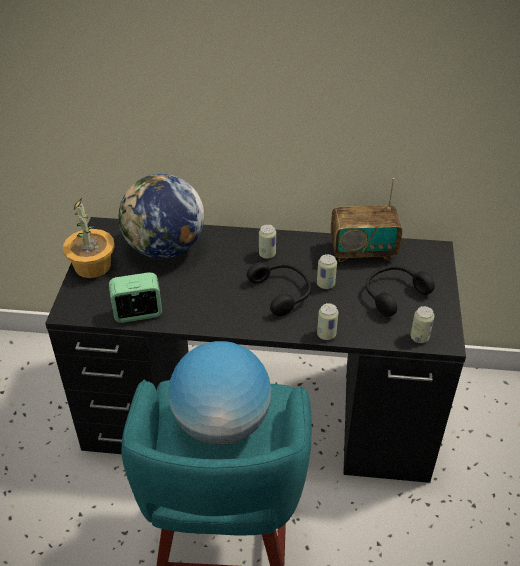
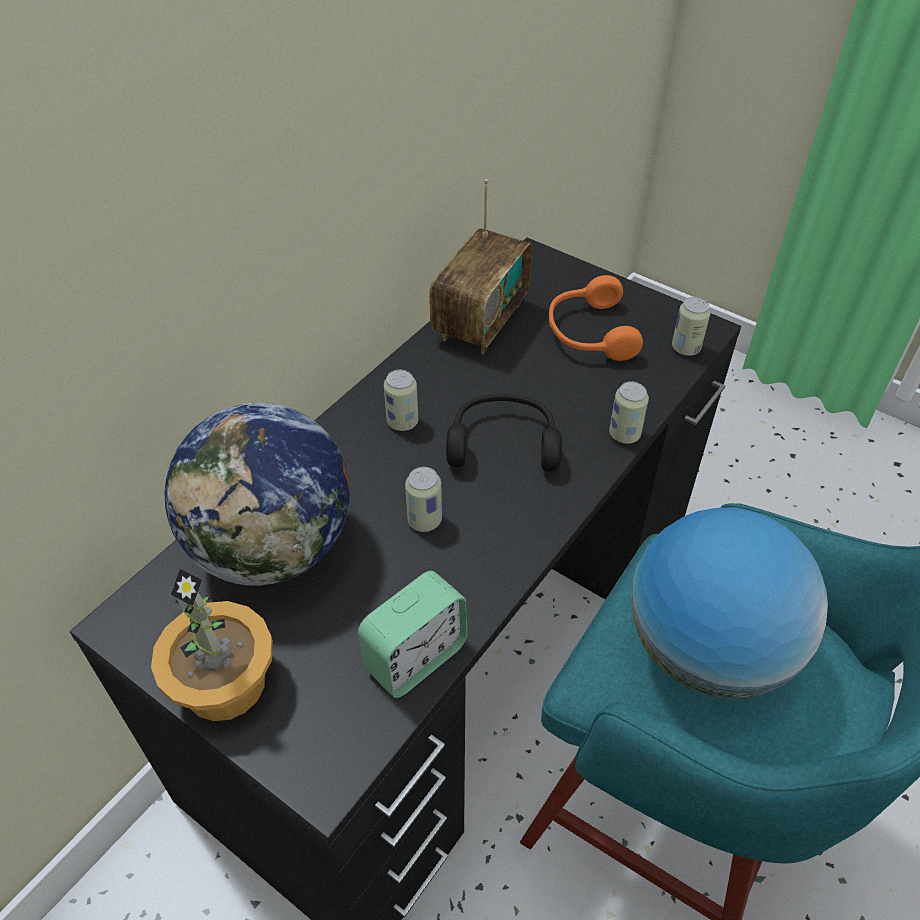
camera: 60 degrees left, 5 degrees up
(138, 313) = (416, 657): alarm clock -> alarm clock turned 150 degrees counterclockwise
(325, 284) = (520, 388): can -> can (424, 520)
(393, 294) = (588, 333): black headphones -> orange headphones

